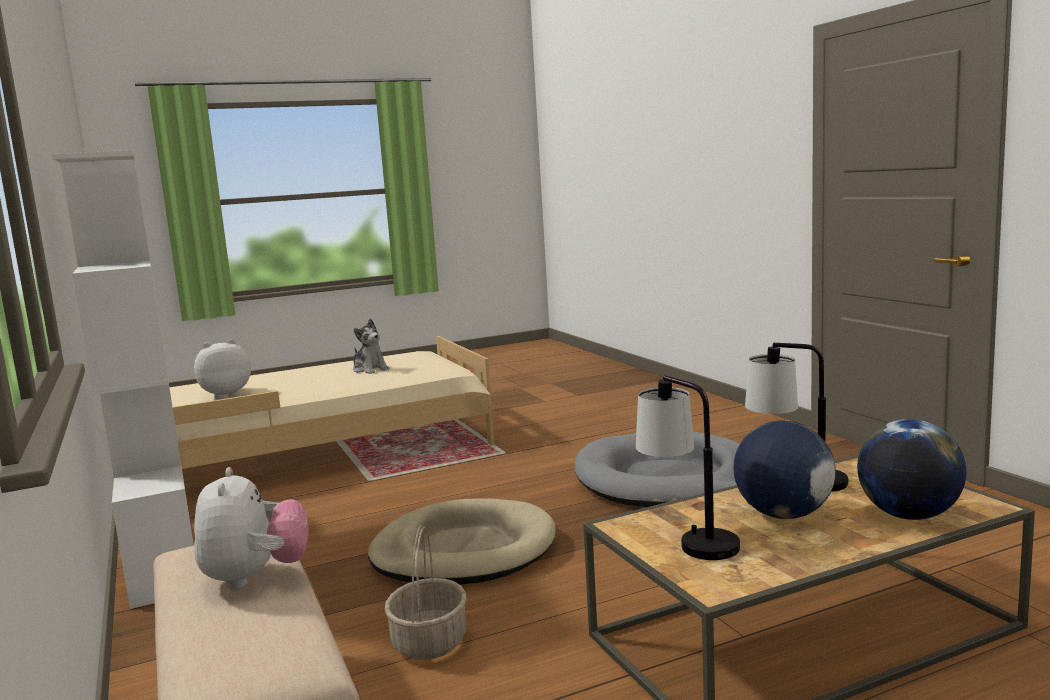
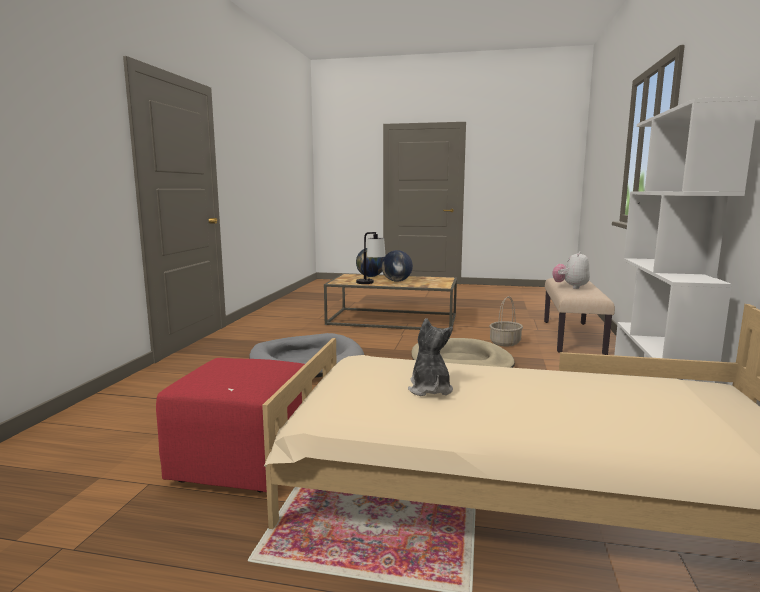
camera: 145 degrees left, 0 degrees up
(225, 395) = (630, 397): plush toy -> none
(513, 417) = (242, 464): none -> red ottoman
(687, 540) = (433, 282): table lamp -> none

